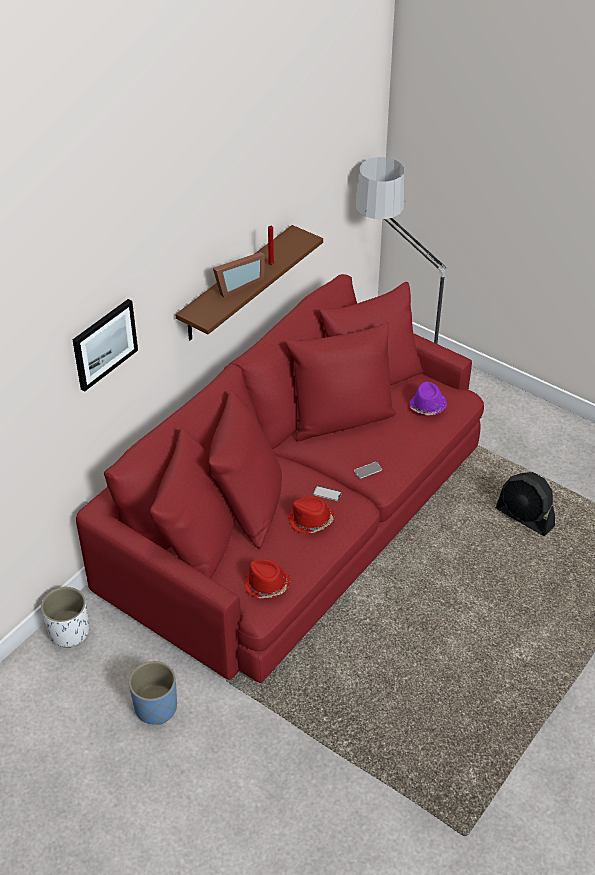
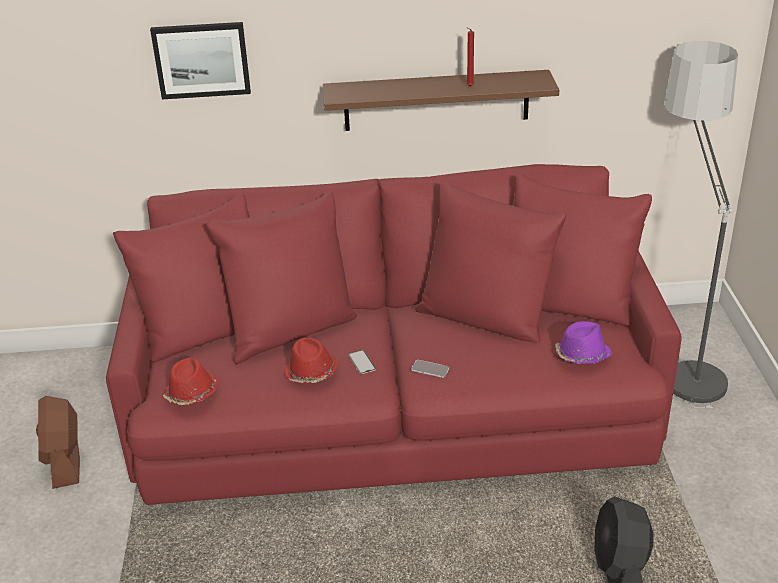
camera: 50 degrees right, 10 degrees down
(69, 631) = (105, 364): white planter -> none
(156, 707) = (64, 461): blue planter -> brown fan
(236, 285) = (410, 87): picture frame -> none

